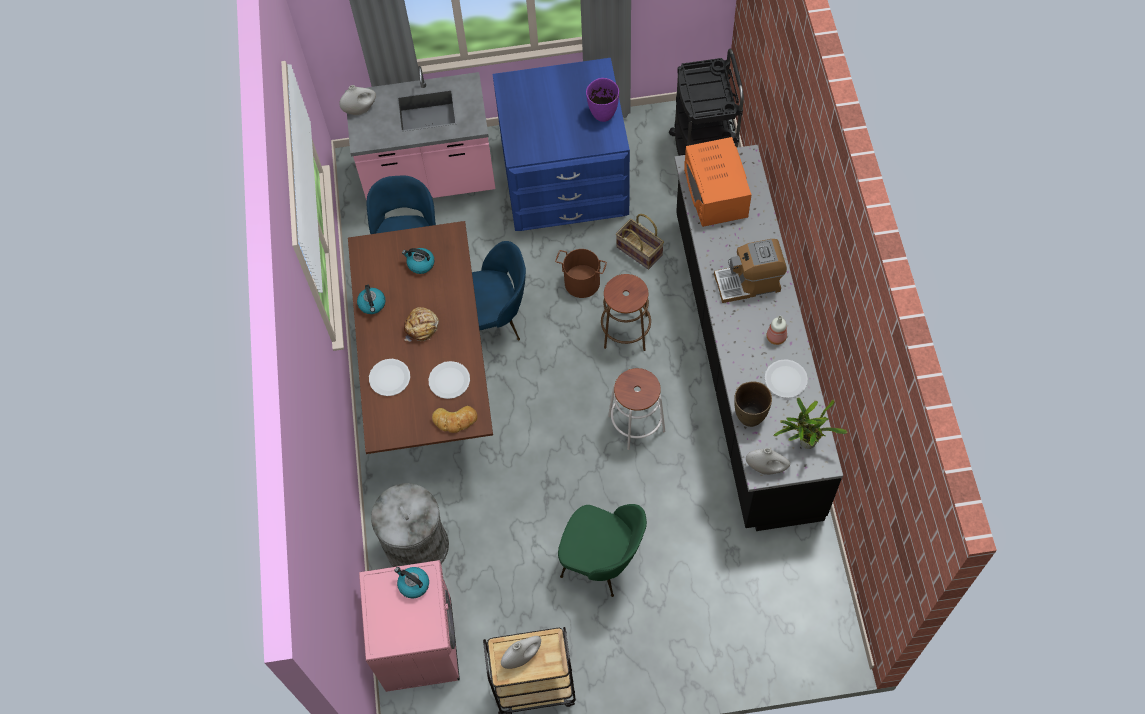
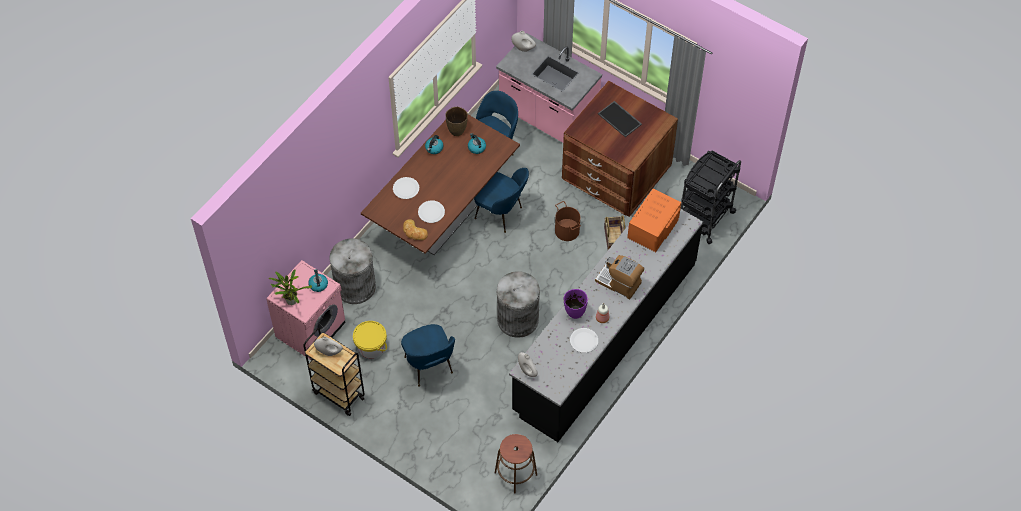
camera: 40 degrees right, 5 degrees down
(422, 327) = (445, 177): bread -> none
(511, 600) = (371, 347): none -> yellow bucket
(551, 105) = (620, 119): none -> tray
(564, 179) = (616, 172): blue dresser -> brown dresser
(603, 115) = (640, 144): purple vase -> purple vase (574, 313)
(603, 564) = (430, 368): green chair -> blue chair
(626, 331) = (562, 272): brown stool -> brown stool (515, 473)
(636, 423) = (517, 319): white stool -> grey trash can
(749, 416) = (547, 342): brown vase -> brown vase (457, 130)
(804, 442) = (559, 375): potted plant -> potted plant (290, 300)

